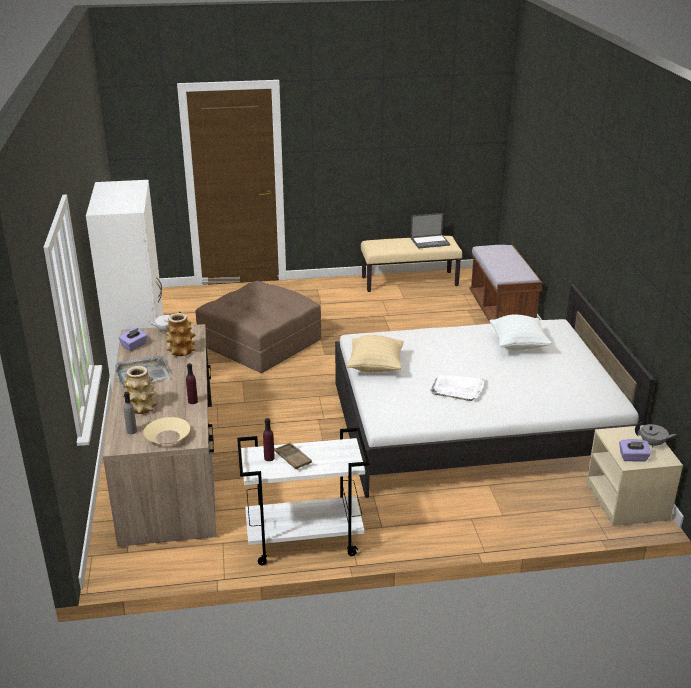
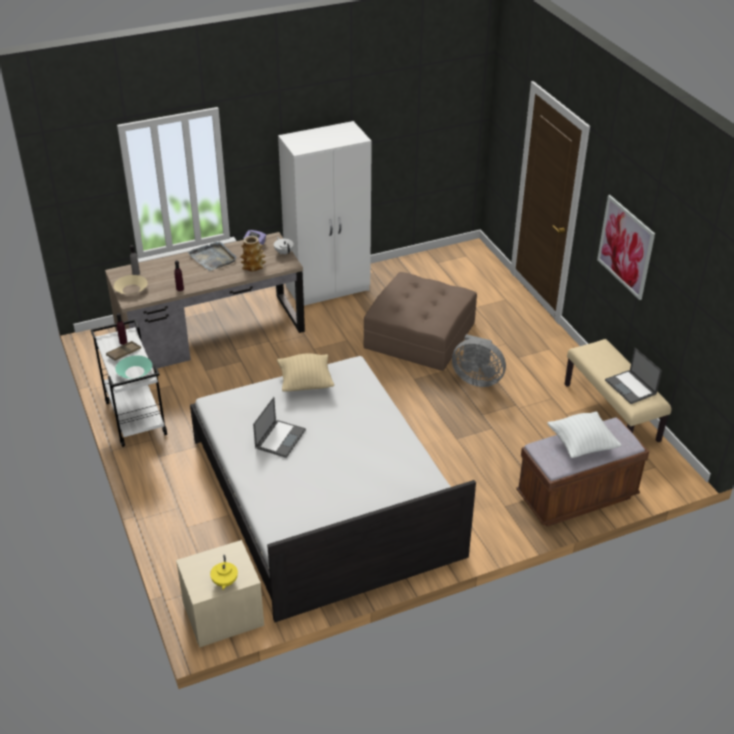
camera: 75 degrees right, 10 degrees up
(141, 408) = (166, 269): vase -> none
(336, 452) = (134, 372): none -> turquoise bowl
(340, 326) = (477, 379): none -> grey fan
(358, 153) = (625, 247): none -> picture
(457, 389) = (280, 438): white tray -> laptop
(518, 345) = (380, 472): white pillow -> white pillow (582, 445)
(633, 457) = (197, 567): purple tissue box -> none
(652, 443) = (224, 582): grey teapot -> yellow teapot

